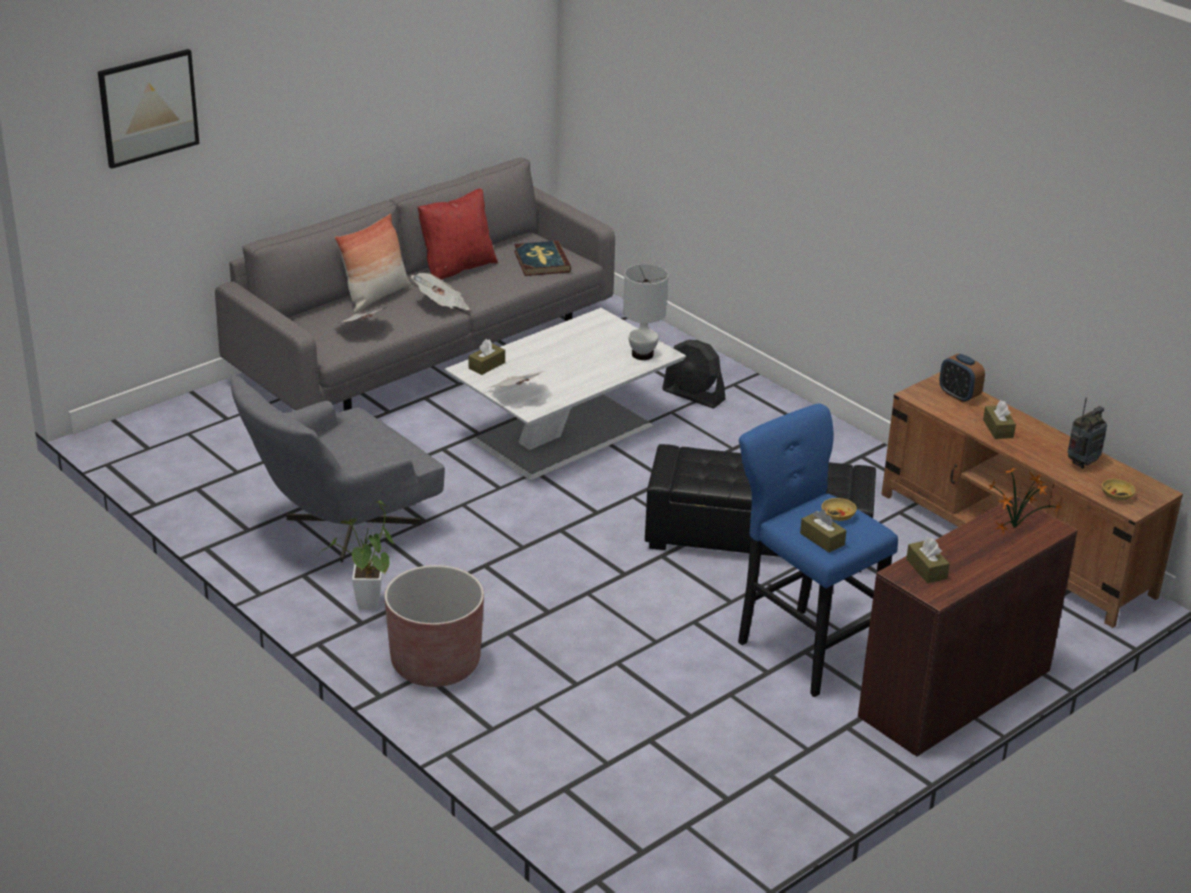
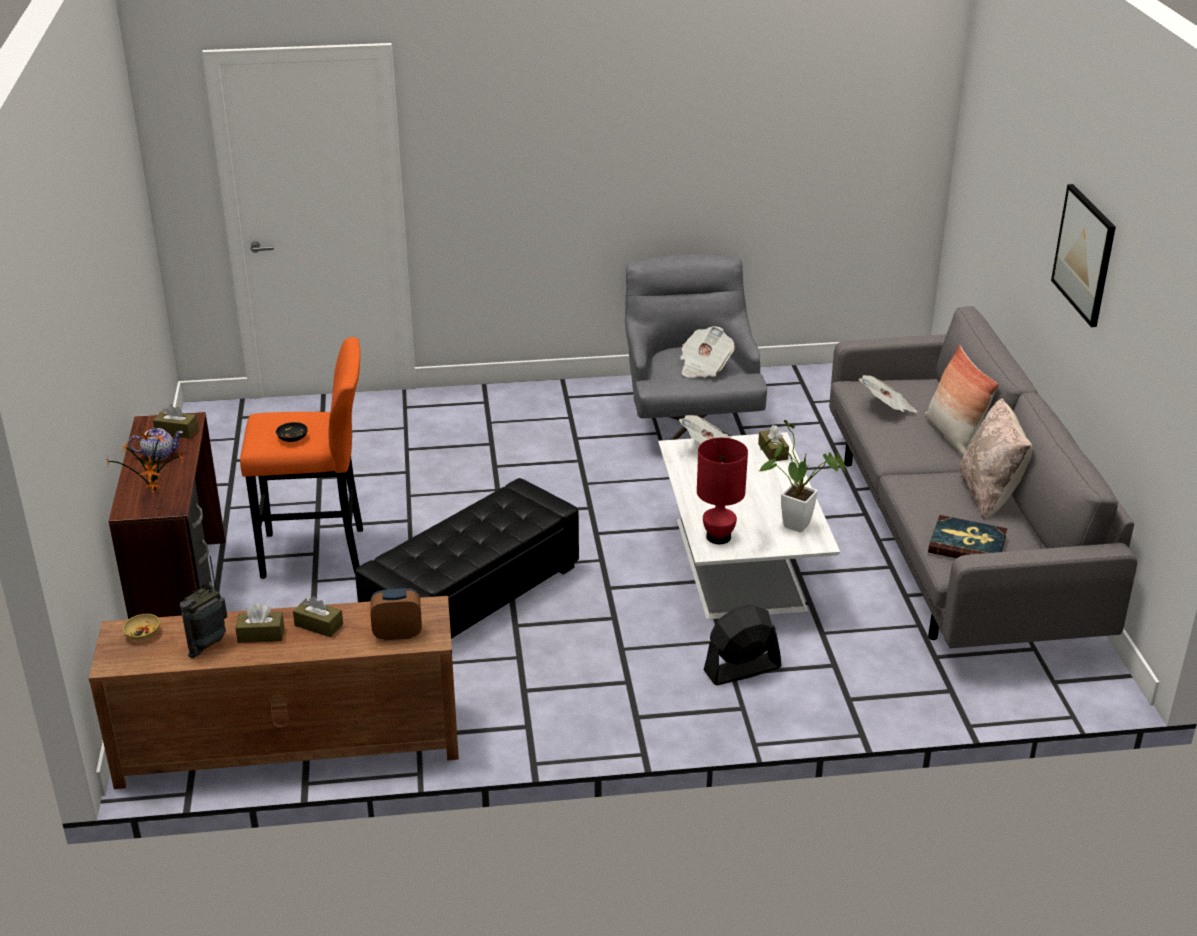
camera: 125 degrees right, 0 degrees up
(148, 107) = (996, 133): picture -> picture (1084, 254)
(367, 608) = (580, 403): potted plant -> potted plant (791, 523)
(435, 664) = (491, 408): brown planter -> none
(441, 305) = (907, 460): newspaper -> newspaper (704, 367)
(457, 268) = (989, 494): red pillow -> beige pillow
(642, 354) = (719, 537): white table lamp -> red table lamp
(802, 649) = (319, 553): blue stool -> orange stool
(822, 539) = (277, 419): brown tissue box -> brown tissue box (261, 634)
(838, 516) = (292, 437): beige bowl -> black bowl
(969, 557) = (159, 454): none -> teapot
(1082, 463) = (207, 644): radio -> radio turned 45 degrees clockwise

